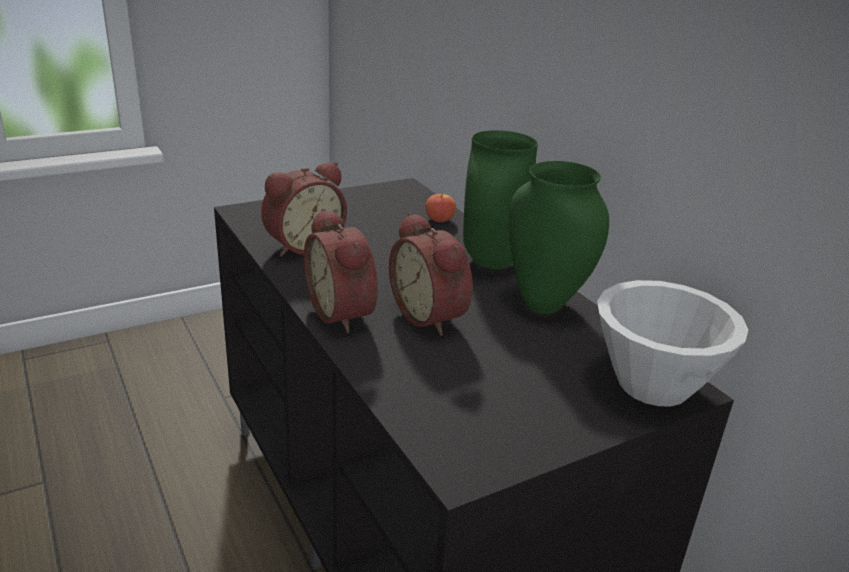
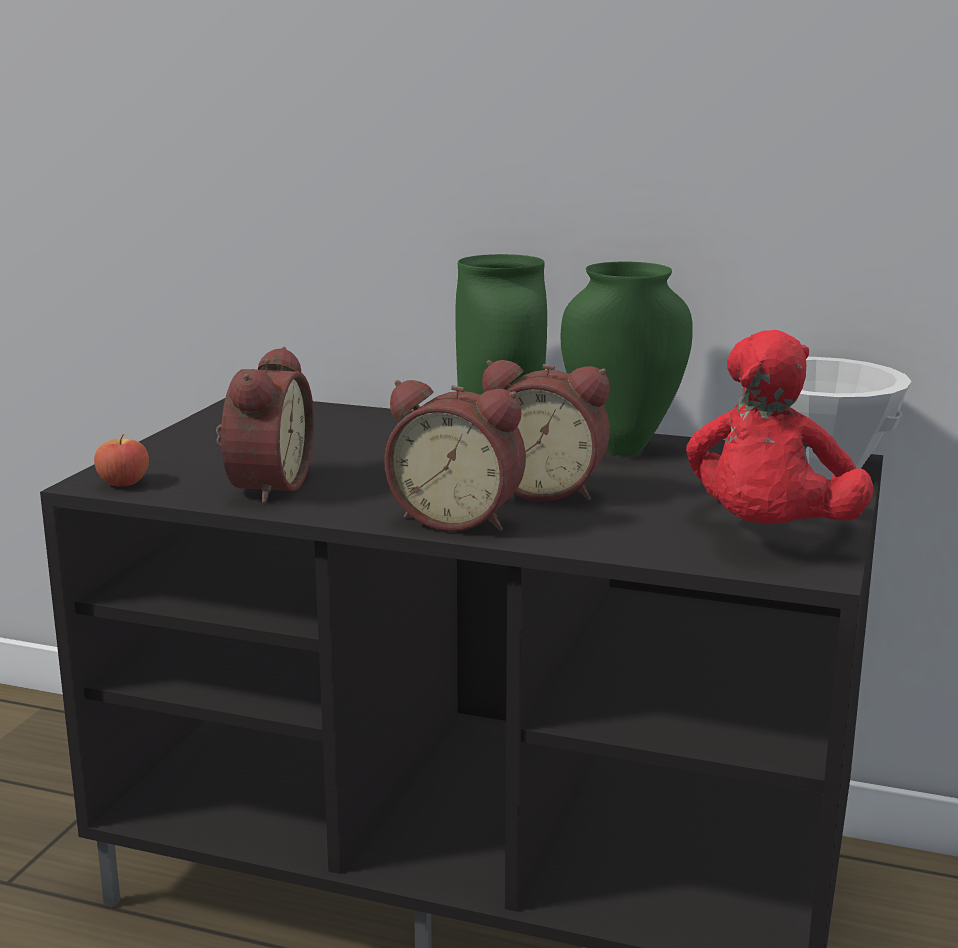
camera: 40 degrees left, 10 degrees down
(439, 220) = (362, 419): apple -> apple (123, 483)
(490, 424) = (769, 536): none -> red plush toy

